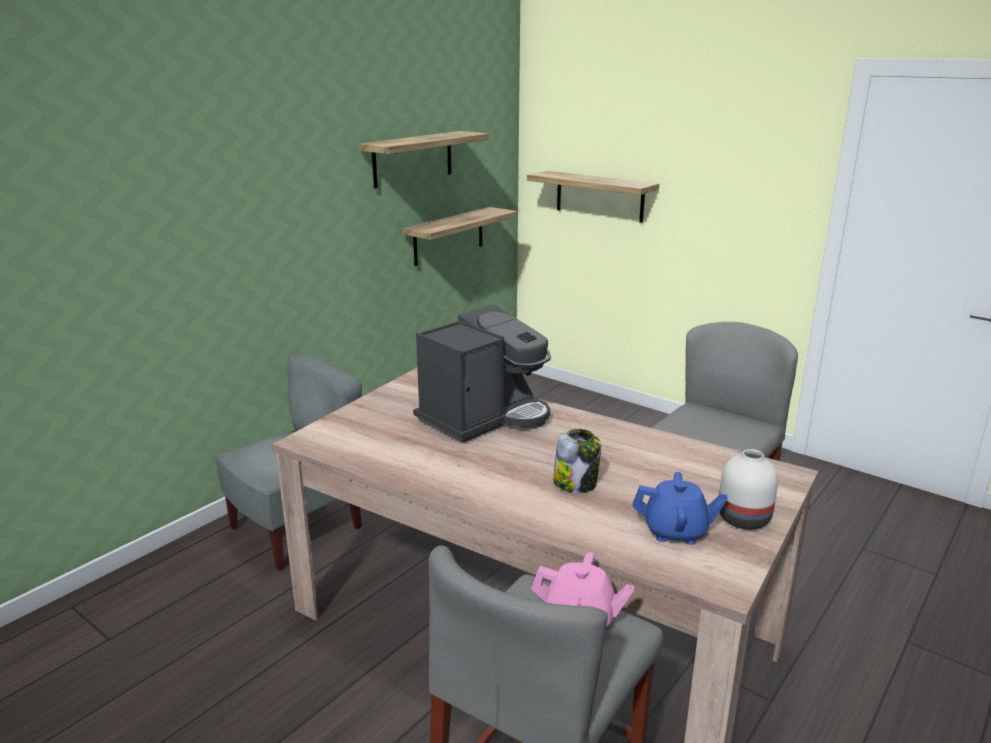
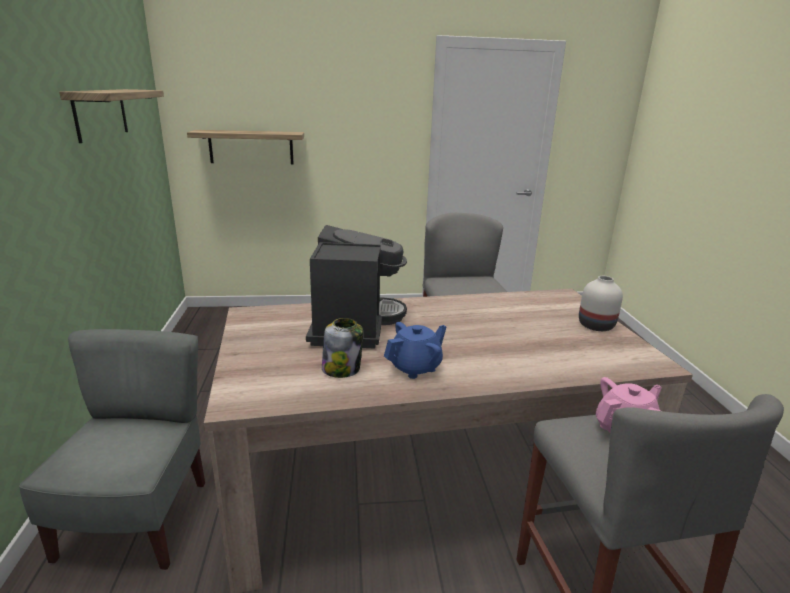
camera: 45 degrees left, 0 degrees up
(448, 236) = (135, 193): shelf -> none
(576, 483) = (491, 344): jar -> jar (342, 369)
(676, 532) = (587, 347): blue teapot -> blue teapot (415, 367)

